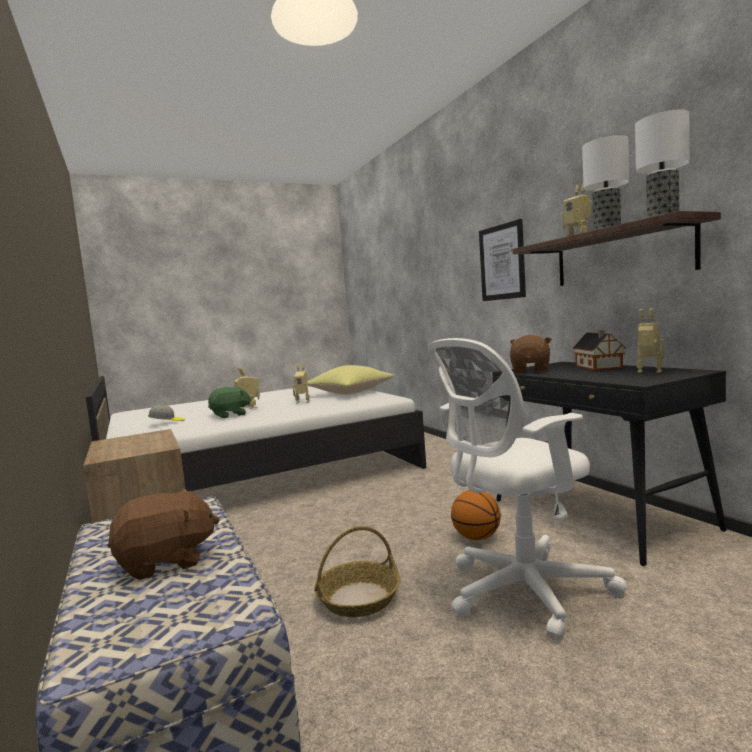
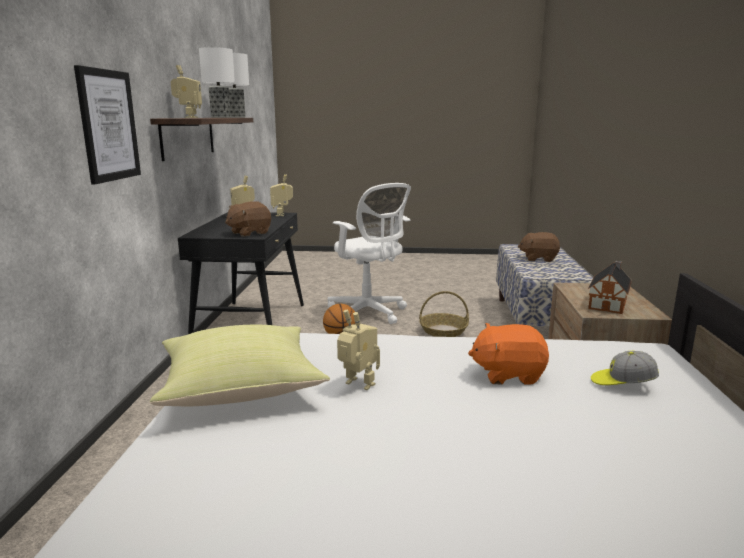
camera: 150 degrees left, 10 degrees up
(230, 415) = (508, 374): green plush toy -> orange plush toy
(249, 407) = (468, 395): toy robot -> toy robot (282, 215)
(520, 592) = (369, 313): white office chair -> white office chair turned 45 degrees clockwise
(599, 367) = (220, 225): toy house -> toy house (608, 303)

